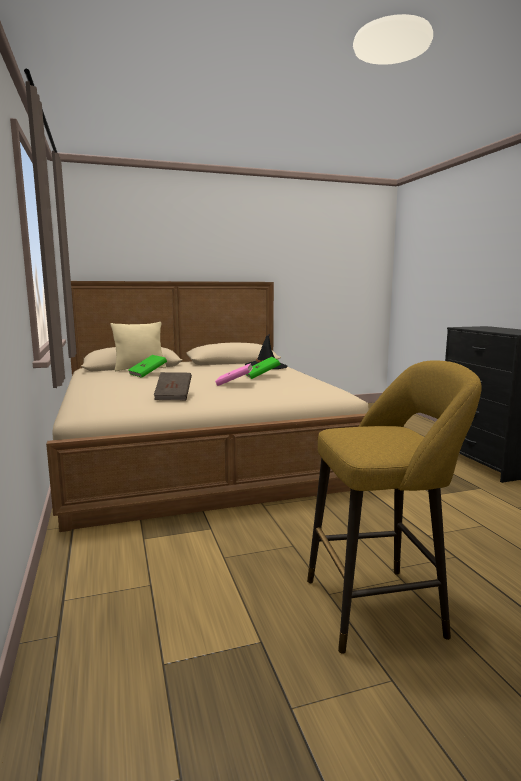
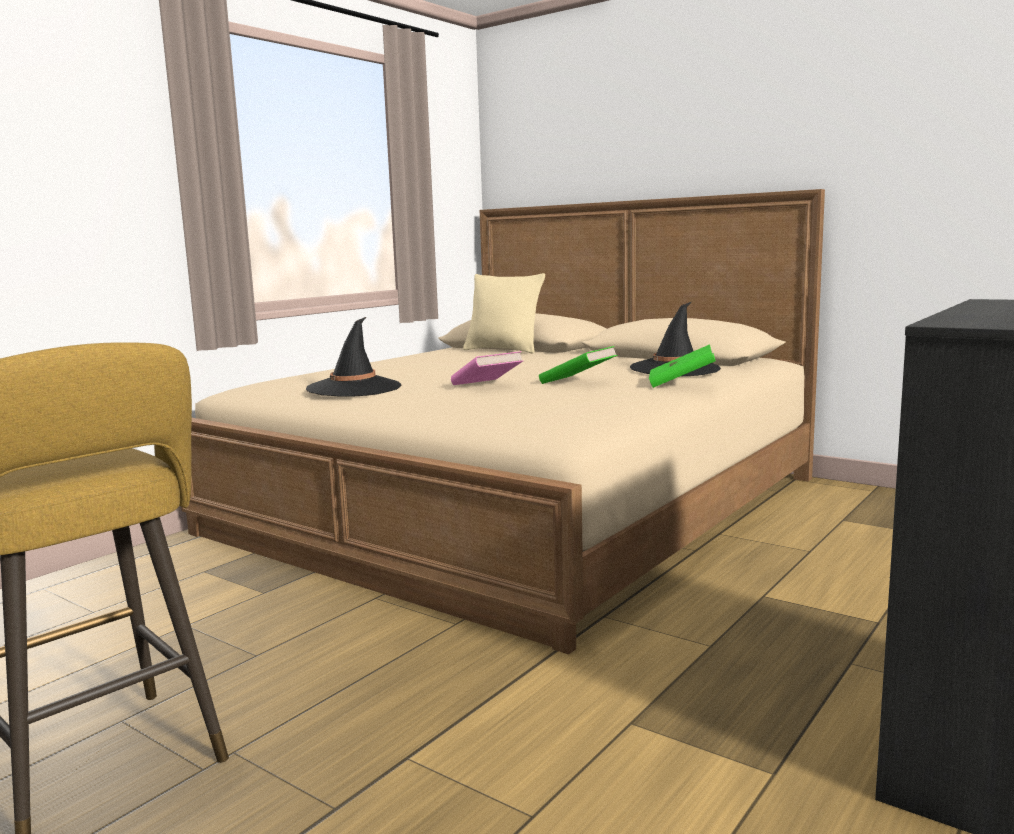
camera: 55 degrees right, 0 degrees up
(148, 374) = (471, 358): green book -> green book (681, 383)
(173, 396) = (354, 388): brown book -> black hat

